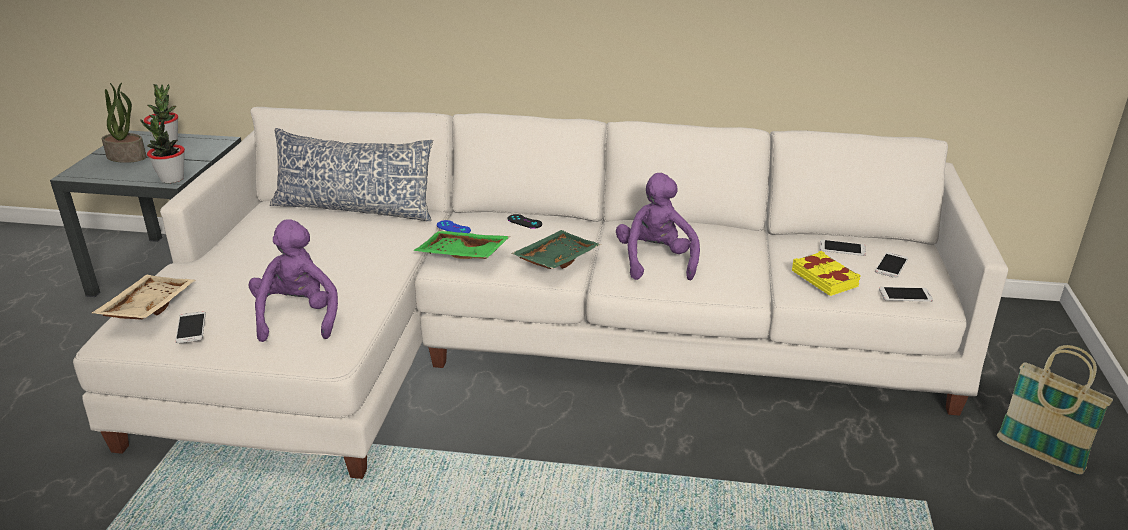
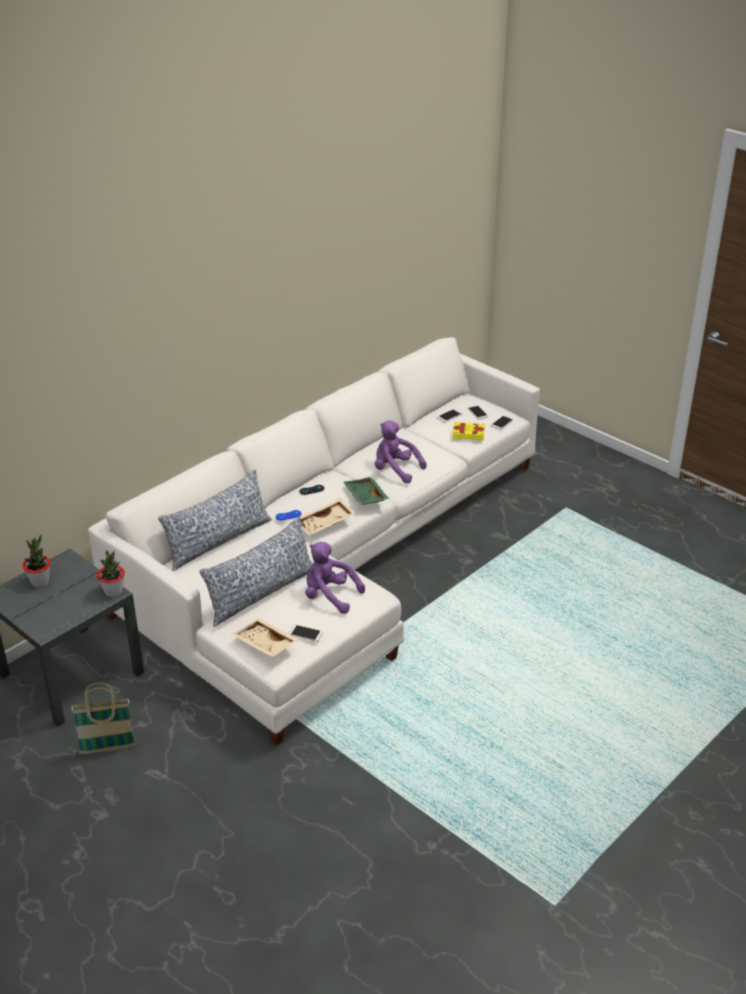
camera: 55 degrees left, 5 degrees up
(127, 157) = (42, 604): potted plant -> none
(261, 266) = (261, 593): none -> pillow
(461, 256) = (325, 524): green tray -> beige tray
(1039, 455) = (568, 465): basket -> basket (107, 748)

